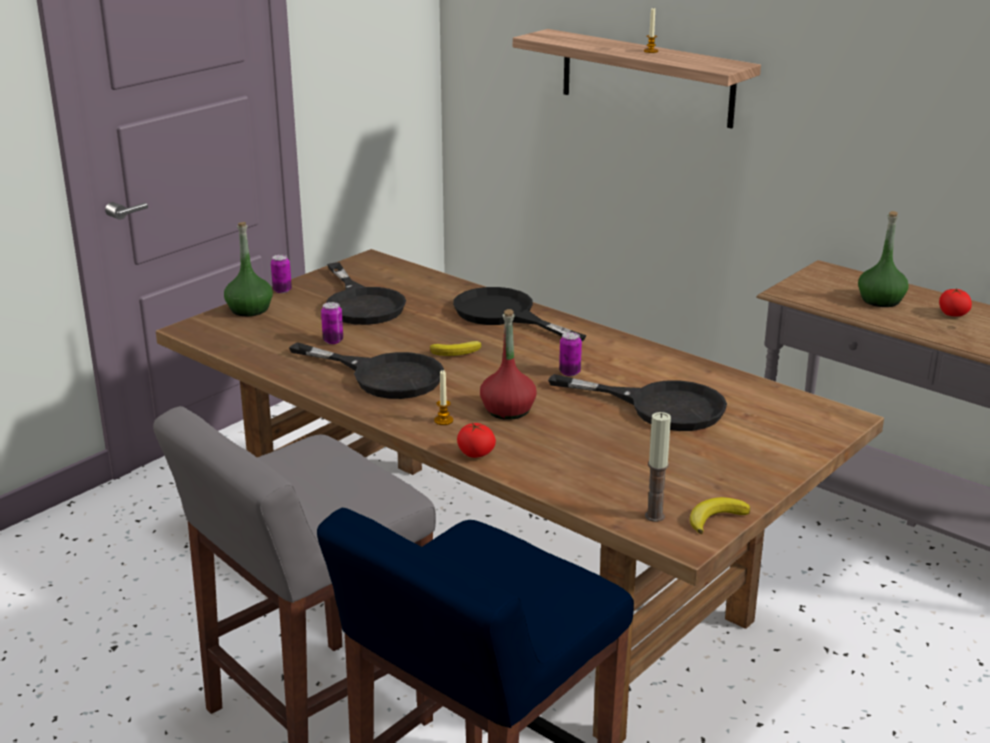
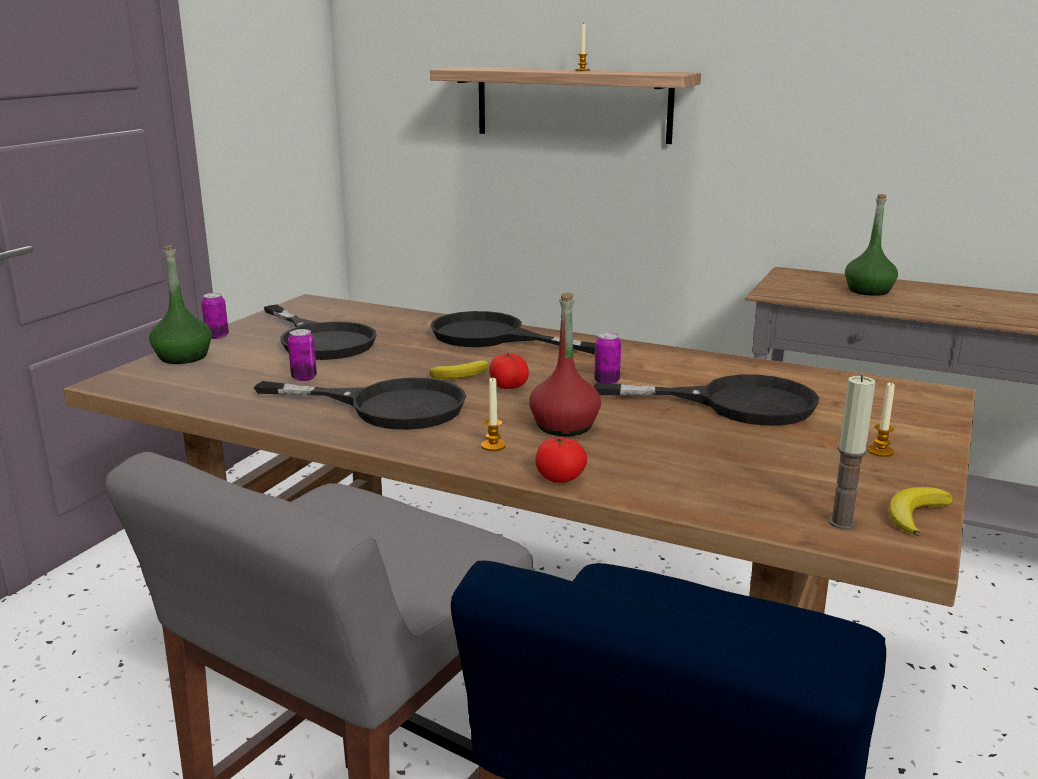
camera: 15 degrees left, 5 degrees down
(740, 464) = (880, 451): none -> candle
(952, 314) = (946, 296): tomato -> tomato (508, 387)

